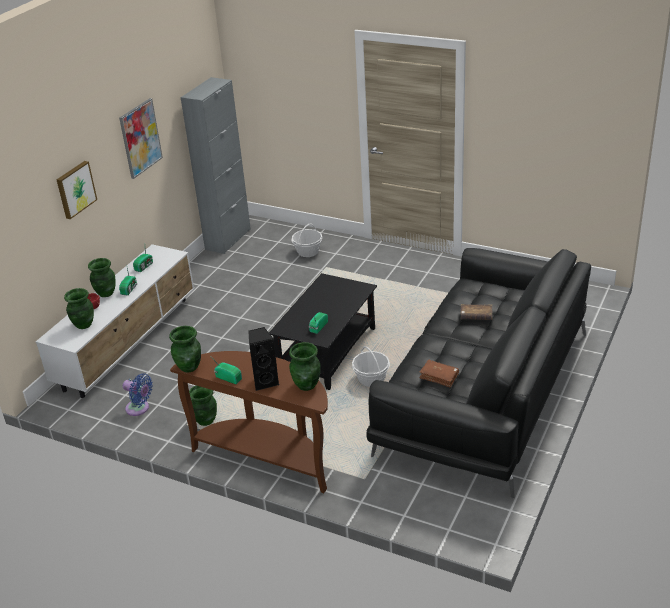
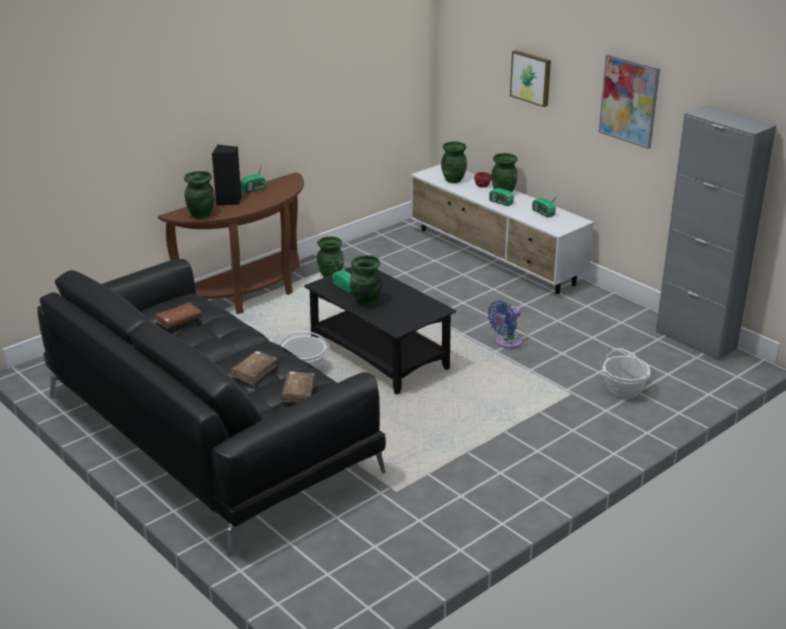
camera: 110 degrees right, 5 degrees down
(139, 408) = (380, 250): blue fan -> blue fan (506, 342)
(189, 367) = (289, 178): green vase -> green vase (366, 301)
(483, 291) = (298, 393): none -> brown book

